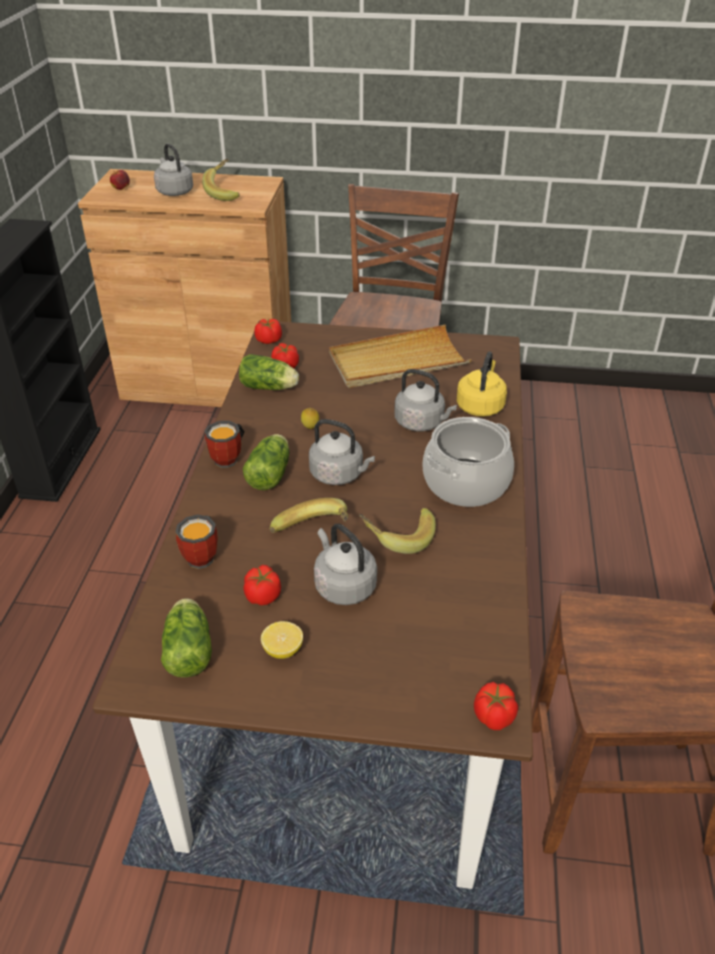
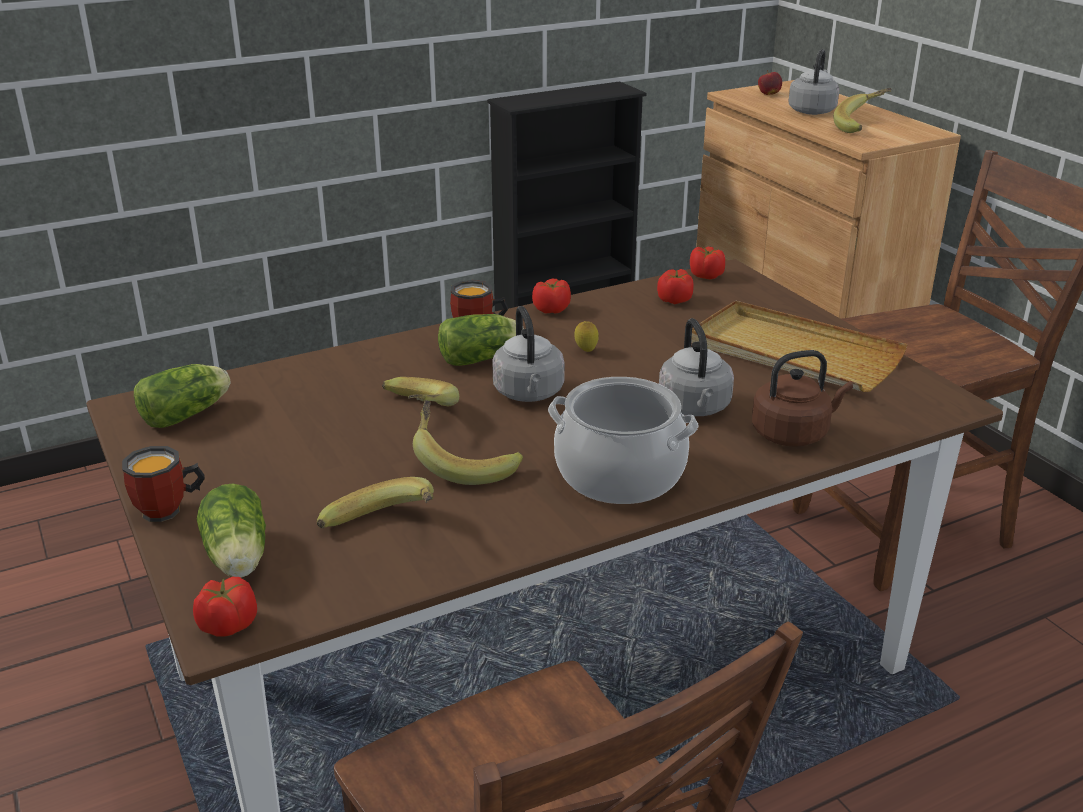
camera: 55 degrees right, 10 degrees down
(204, 556) = (320, 374): mug -> mug (169, 511)
(263, 595) = (293, 422): tomato -> tomato (552, 310)
(270, 387) = (624, 306): lettuce -> lettuce (238, 559)
(282, 650) = (226, 460): lemon -> none
(343, 585) = (351, 459): grey kettle -> none
(444, 603) = (384, 530): none -> banana
(480, 406) = (793, 434): yellow kettle -> brown kettle

